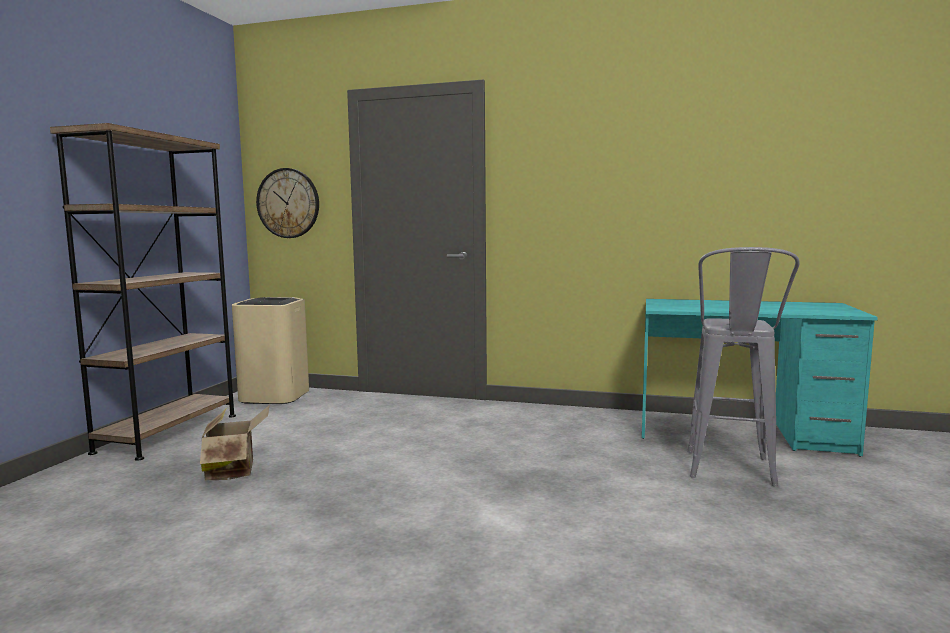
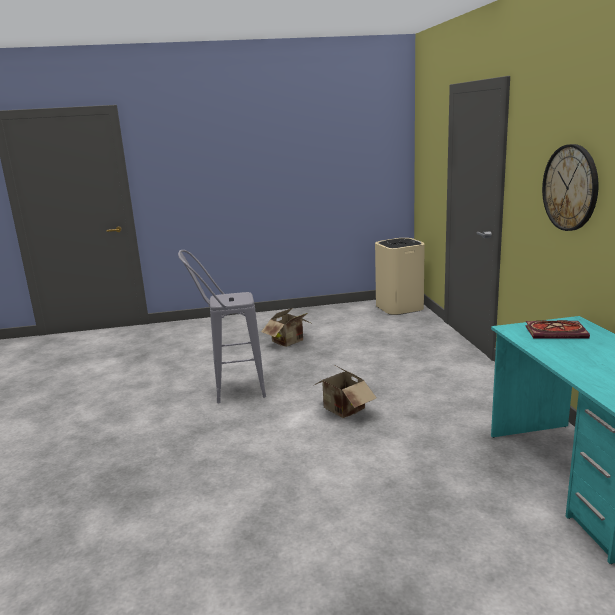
camera: 65 degrees right, 10 degrees up
(168, 433) = (315, 312): brown bookcase -> none
(288, 203) = (426, 171): wall clock -> wall clock (570, 188)
(511, 487) = (342, 410): none -> cardboard box
(682, 304) = (557, 332): none -> book
(730, 474) = (458, 487): grey stool -> grey stool (230, 390)

